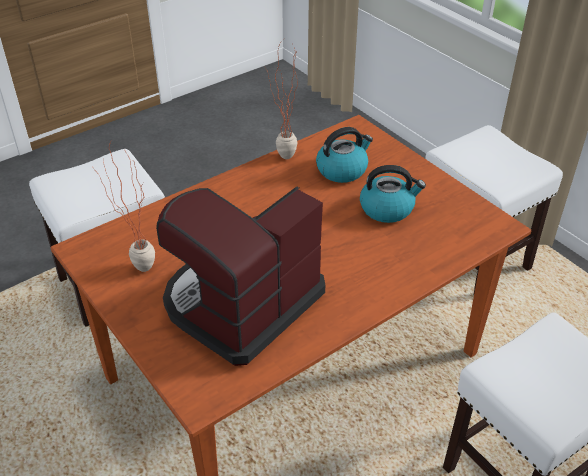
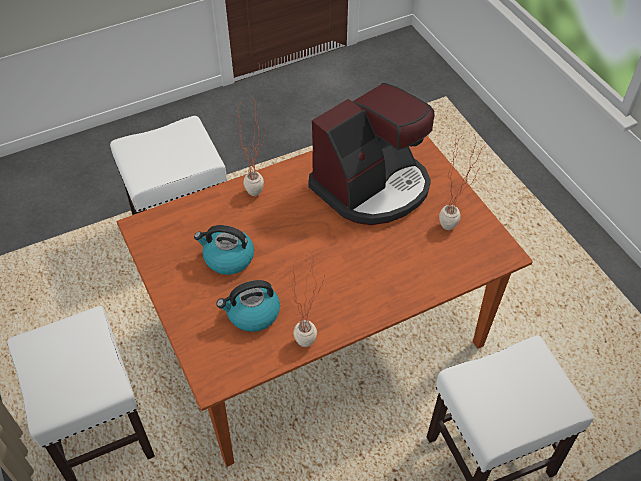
camera: 170 degrees left, 10 degrees up
(384, 281) = (260, 190): none -> potted plant

